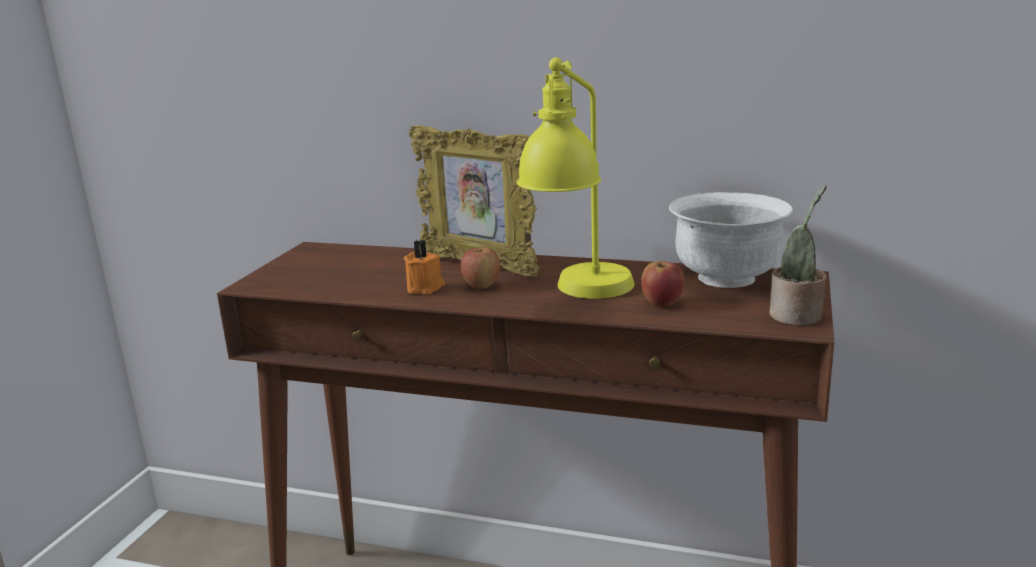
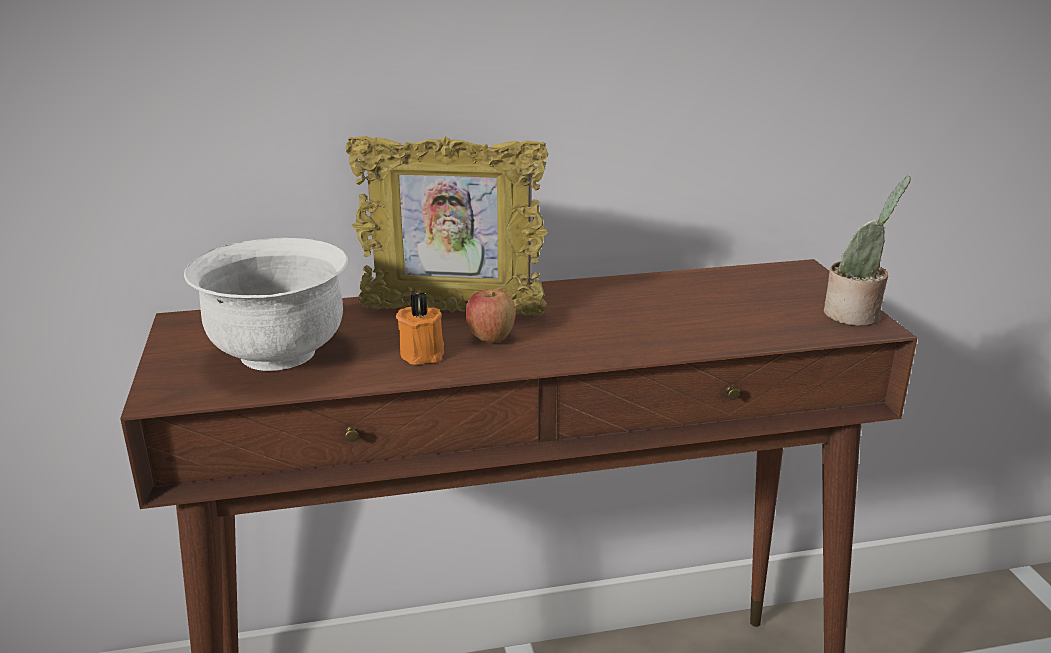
camera: 30 degrees left, 5 degrees up
(580, 296) = (620, 330): yellow table lamp -> none
(662, 303) = (714, 324): apple -> none
(727, 278) = (736, 282): white bowl -> white bowl (279, 353)

